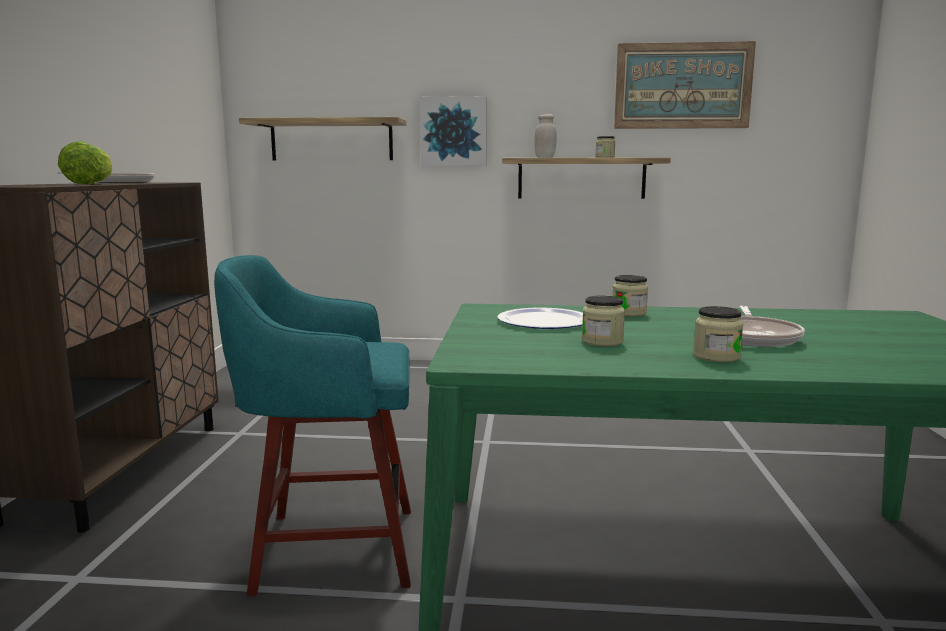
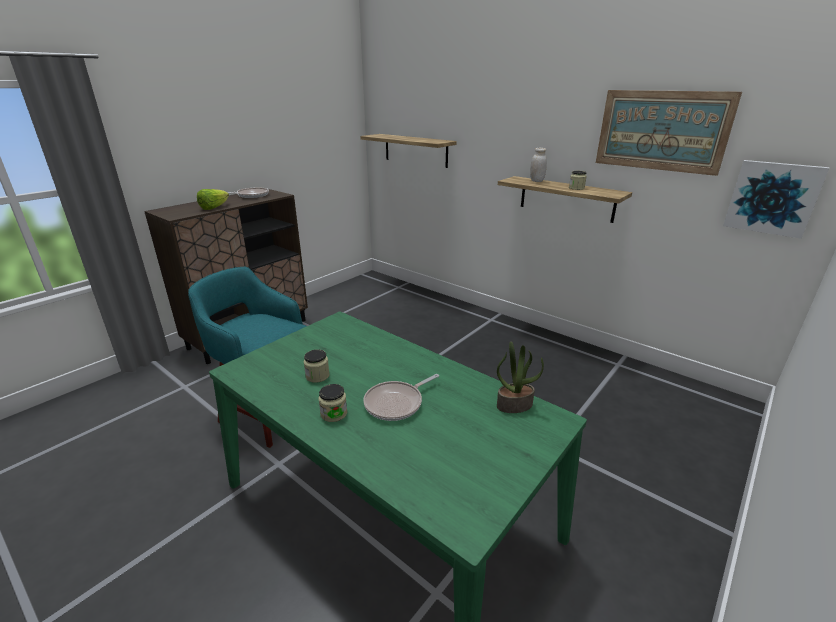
camera: 35 degrees right, 15 degrees up
(453, 131) = (484, 152): picture -> picture (772, 198)
(544, 321) = (335, 345): plate -> none
(629, 313) = (393, 351): jar -> none
(848, 316) = (514, 404): none -> potted plant

